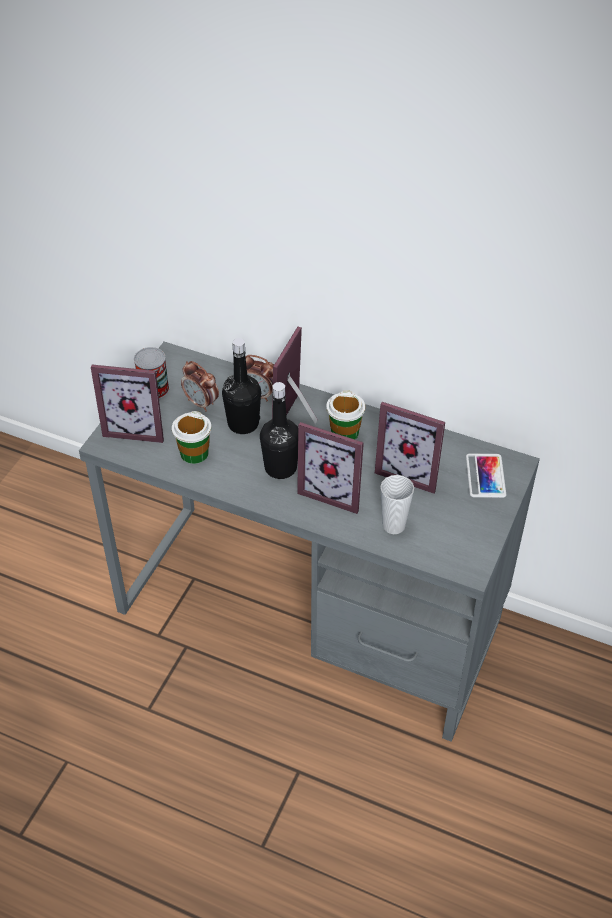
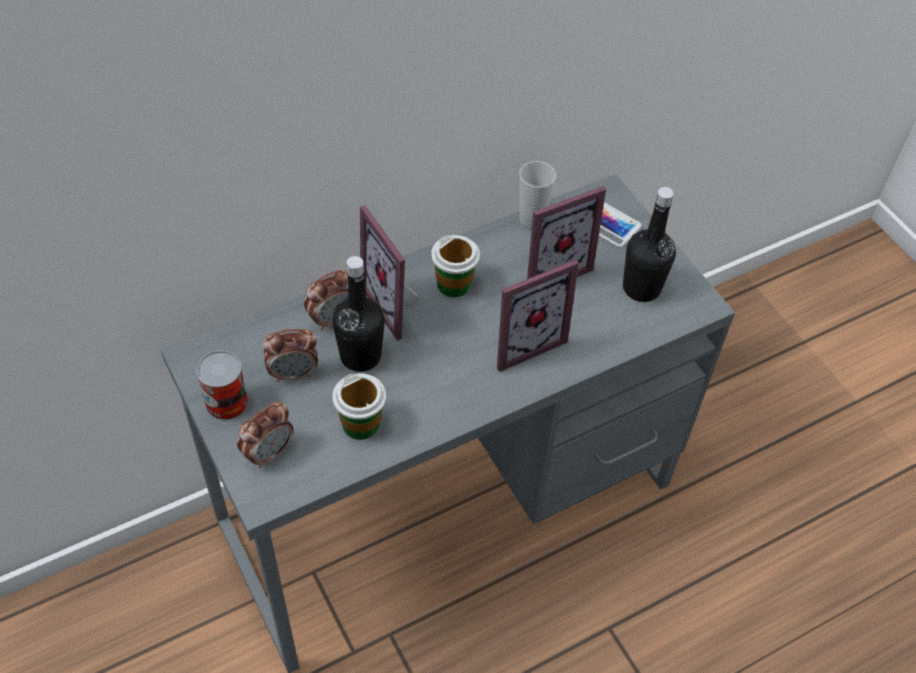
camera: 55 degrees left, 5 degrees up
(136, 427) = (269, 452): picture frame -> alarm clock
(280, 468) = (452, 363): black bottle -> black bottle (641, 288)
(393, 525) = (606, 324): cup -> cup (532, 220)

